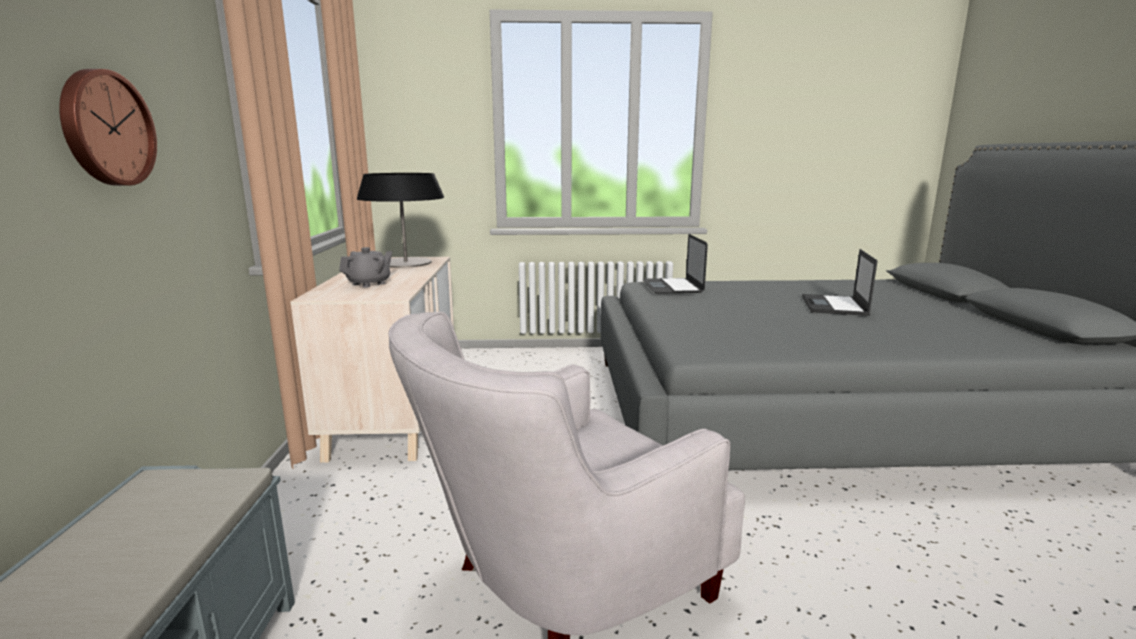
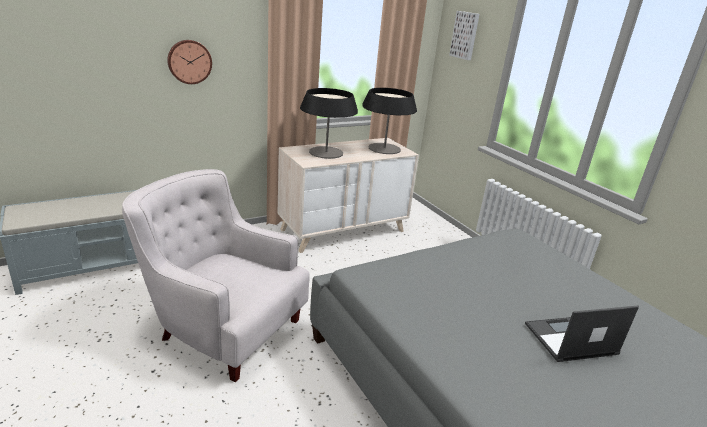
camera: 60 degrees right, 10 degrees up
(369, 284) = (326, 152): grey teapot -> table lamp
(412, 96) = (465, 35): none -> picture
(672, 286) = (517, 246): laptop -> none

